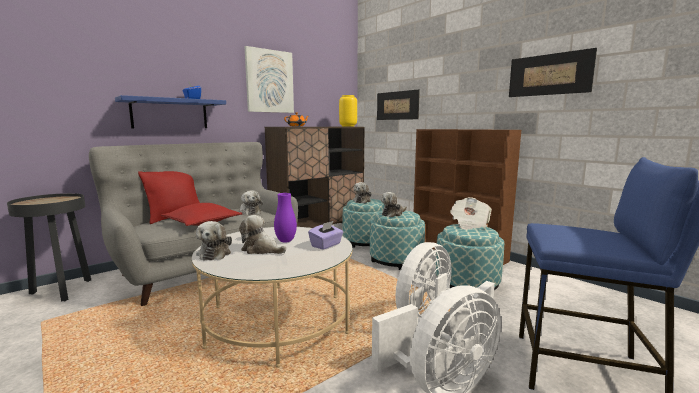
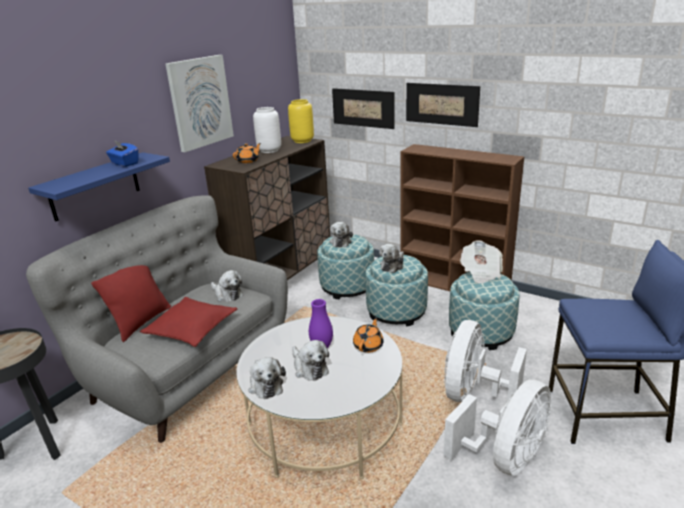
camera: 15 degrees left, 15 degrees up
(261, 250) = (309, 368): plush toy -> plush toy turned 135 degrees counterclockwise
(319, 126) = (269, 150): none -> white vase
(326, 245) = (368, 345): purple tissue box -> orange teapot
(549, 74) = (555, 98): picture -> picture (441, 104)

